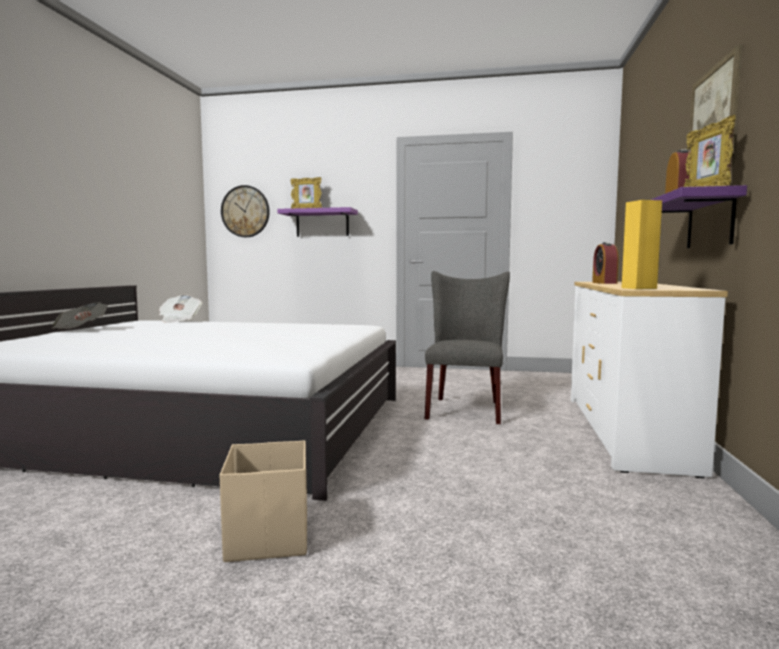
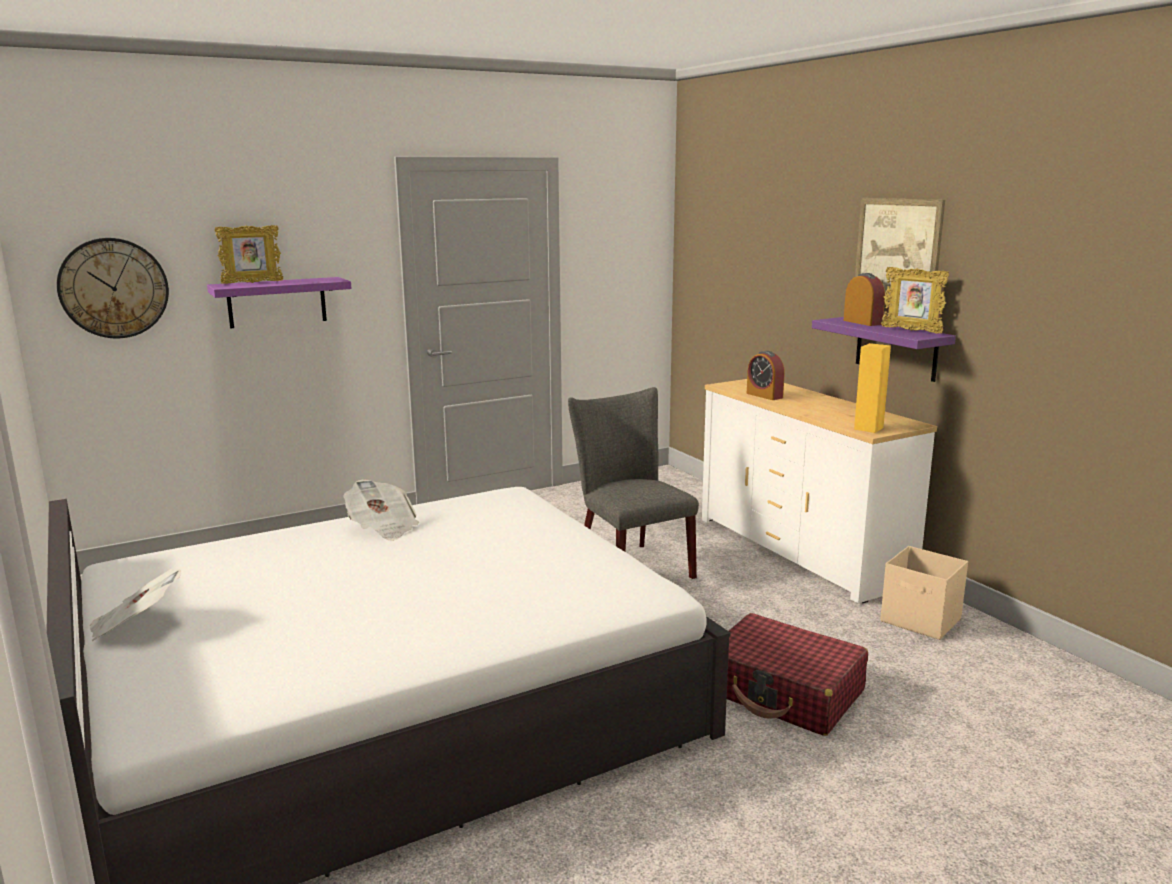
camera: 40 degrees left, 10 degrees up
(179, 320) = (198, 547): newspaper -> newspaper (383, 528)
(267, 538) = (755, 793): beige storage box -> beige storage box (921, 621)
(425, 496) = (784, 692): none -> red suitcase

